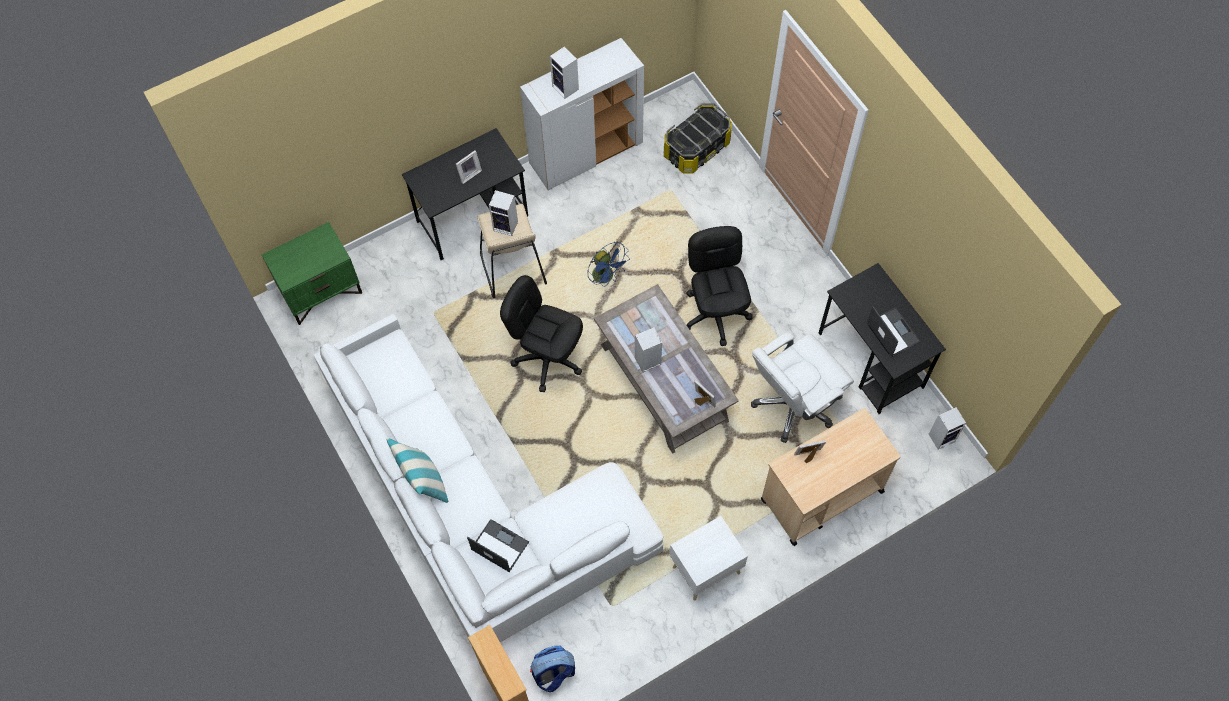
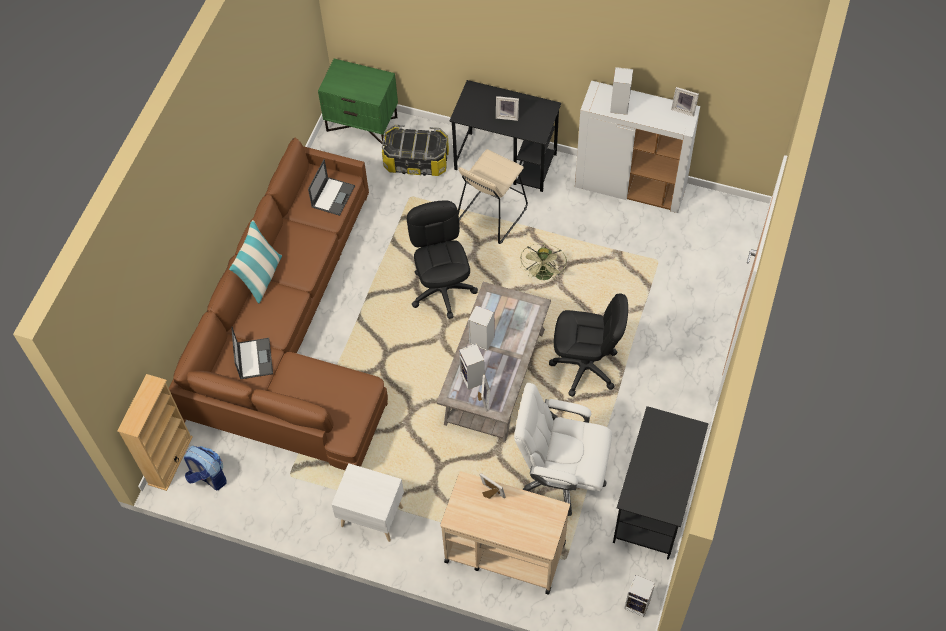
camera: 50 degrees right, 5 degrees down
(478, 505) = (292, 335): white sofa -> brown sofa
(506, 225) = (495, 171): speaker -> speaker (473, 379)
(607, 277) = (543, 276): blue fan -> green fan
(613, 50) = (683, 109): none -> picture frame
(696, 148) = (712, 250): storage box -> storage box (416, 161)
(715, 314) = (585, 367): black office chair -> black office chair turned 60 degrees clockwise
(892, 332) = (656, 477): laptop -> laptop (333, 196)

